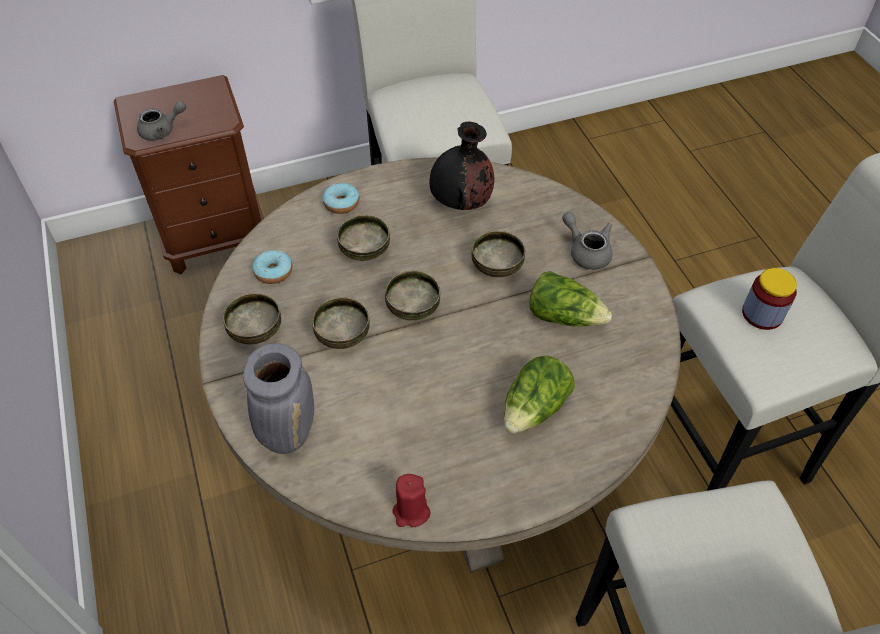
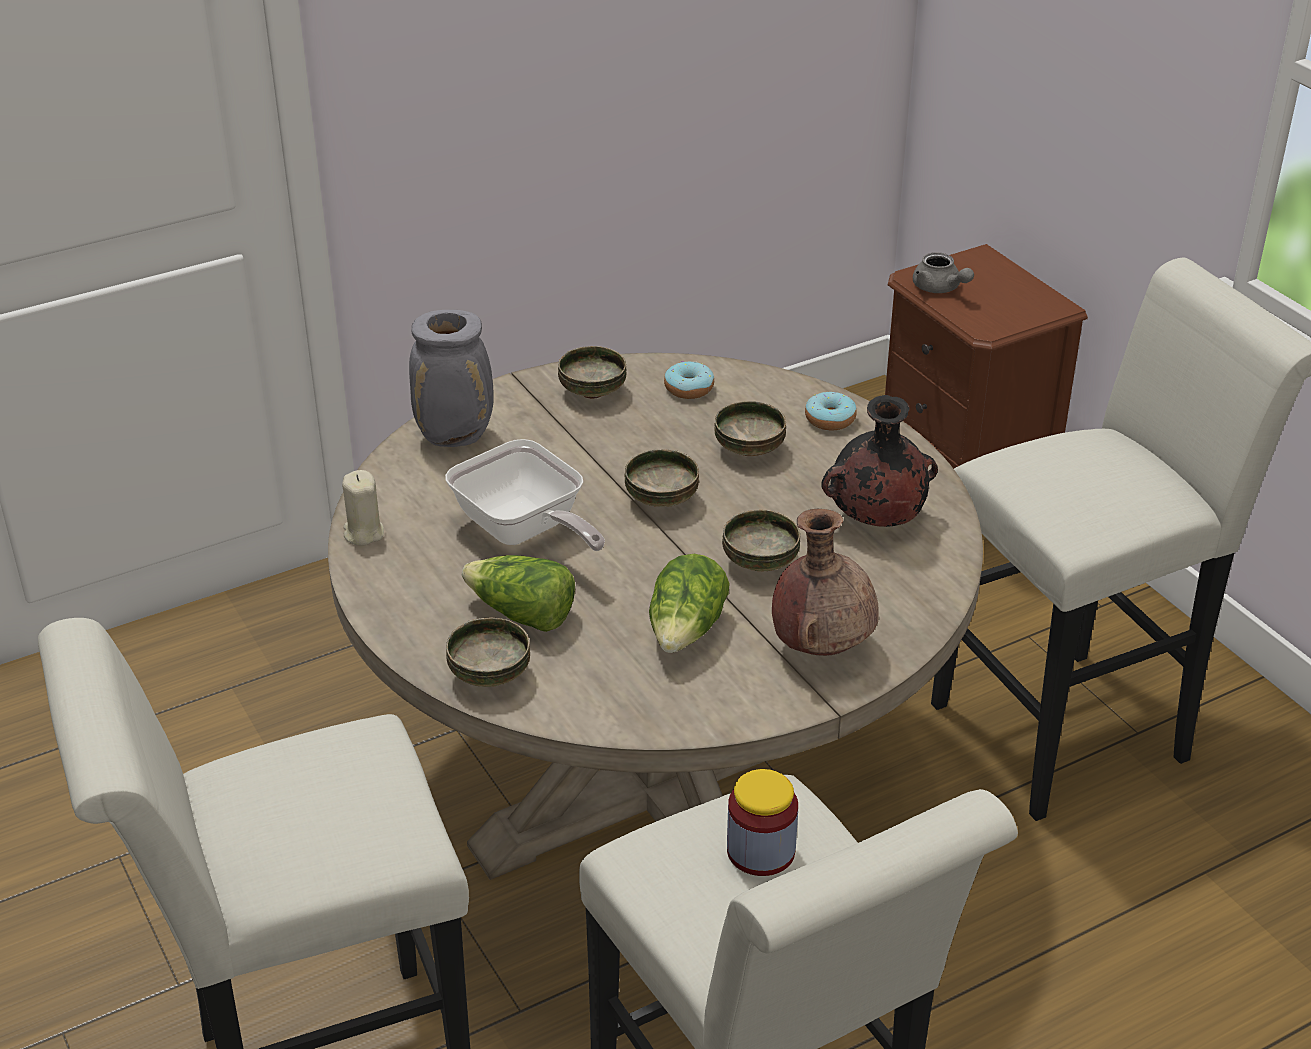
camera: 80 degrees right, 15 degrees down
(342, 336) = (601, 452): bowl -> bowl (488, 674)
(411, 512) = (363, 533): red candle -> beige candle
(433, 396) = (524, 531): none -> frying pan
(586, 252) = (822, 646): grey teapot -> brown vase

